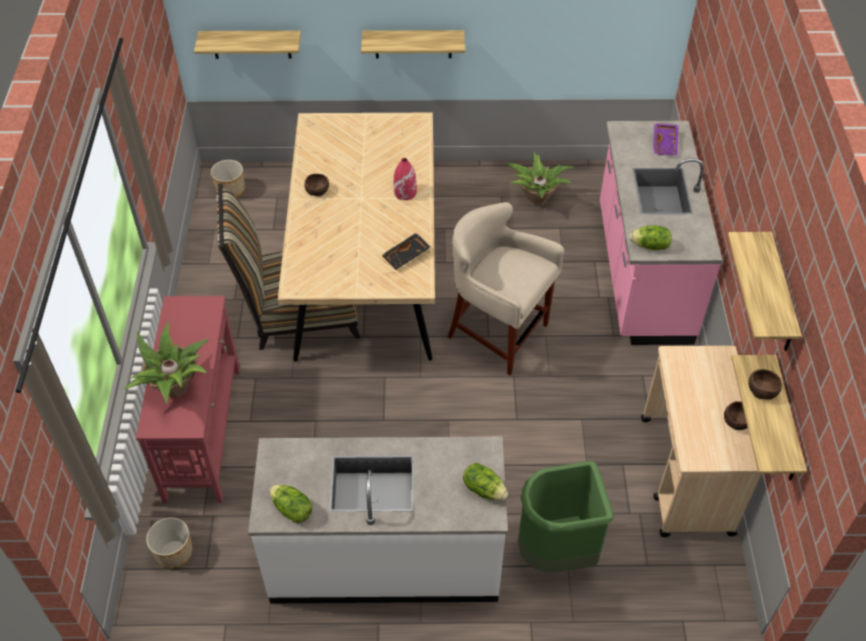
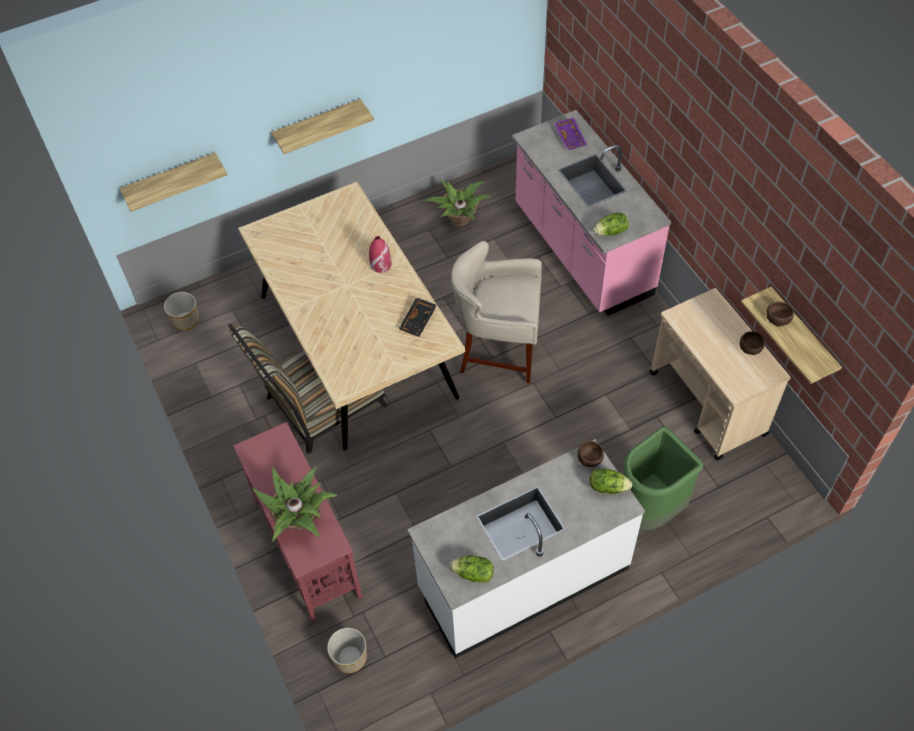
camera: 25 degrees left, 5 degrees up
(318, 190) = (304, 293): brown bowl -> brown bowl (590, 458)
(780, 296) = (761, 240): shelf -> none

